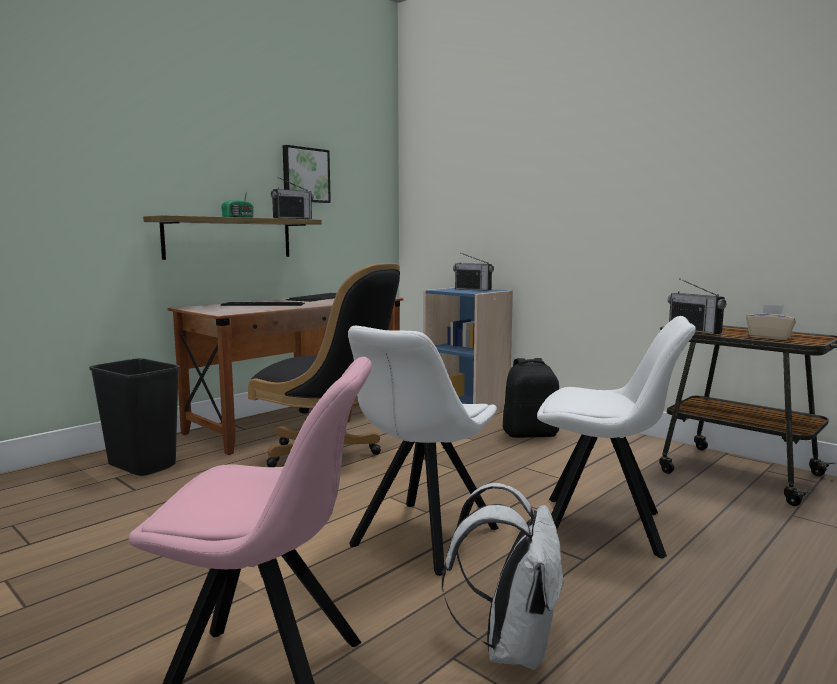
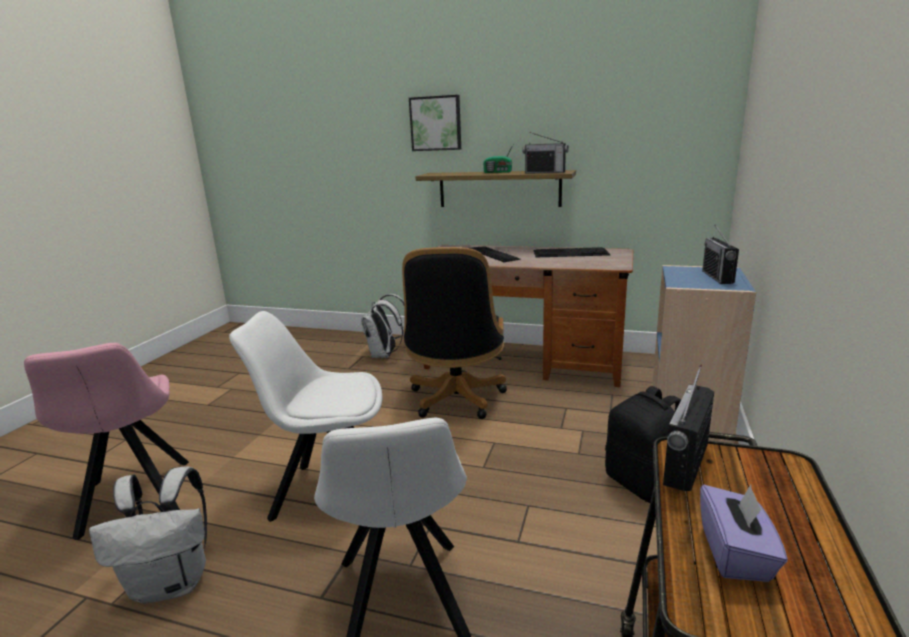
camera: 65 degrees right, 10 degrees up
(143, 466) = (385, 355): black trash can -> white backpack
(305, 175) = (588, 121): picture -> picture (436, 123)
(769, 337) = (736, 554): beige tissue box -> purple tissue box

